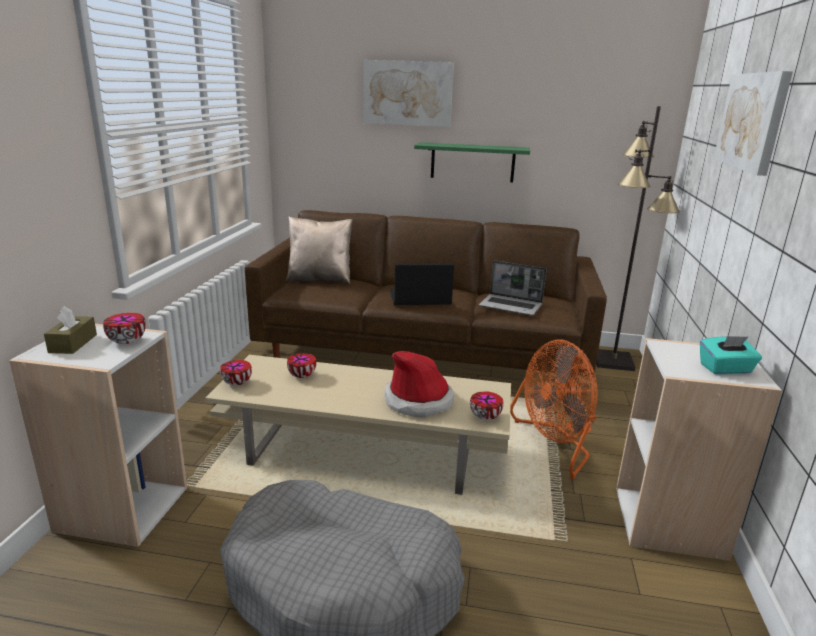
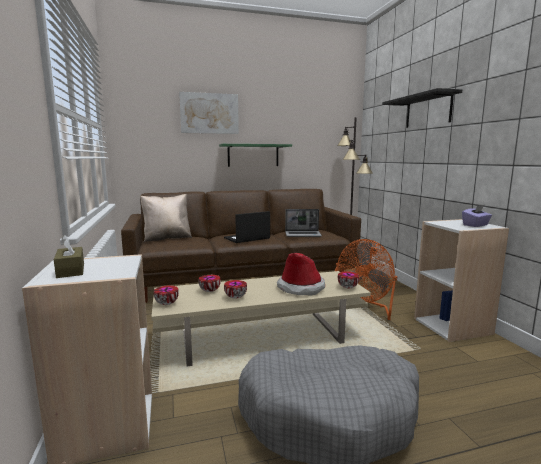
camera: 25 degrees left, 10 degrees down
(128, 341) = (120, 262): bowl -> bowl (235, 297)
(725, 369) = (475, 225): turquoise tissue box -> purple tissue box
(752, 121) = (428, 111): picture -> black shelf

